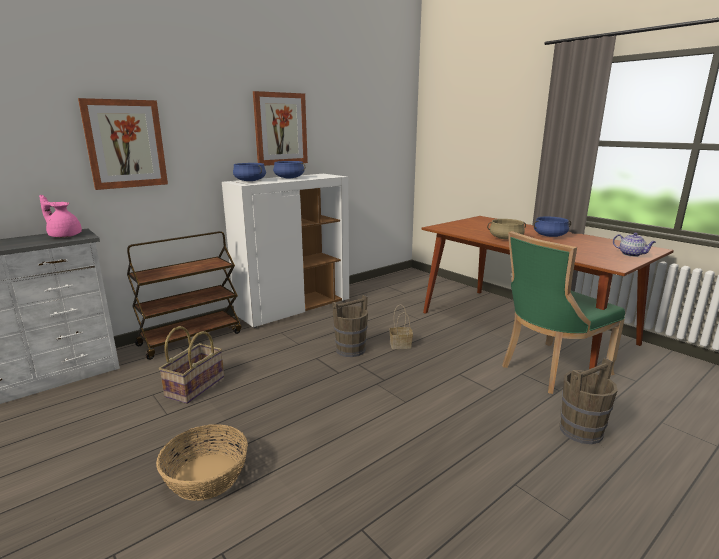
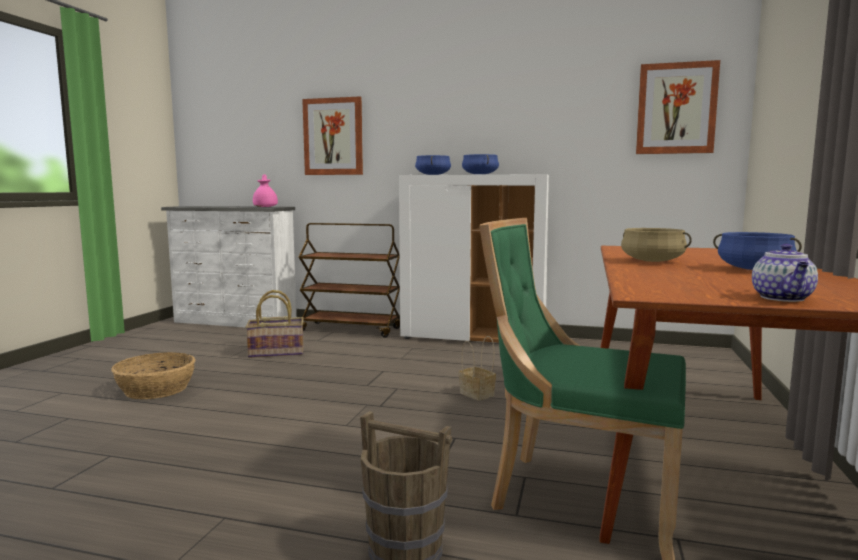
camera: 55 degrees right, 10 degrees down
(280, 129) = (491, 120): picture -> picture (676, 109)
(351, 350) = (424, 378): brown bucket -> none

